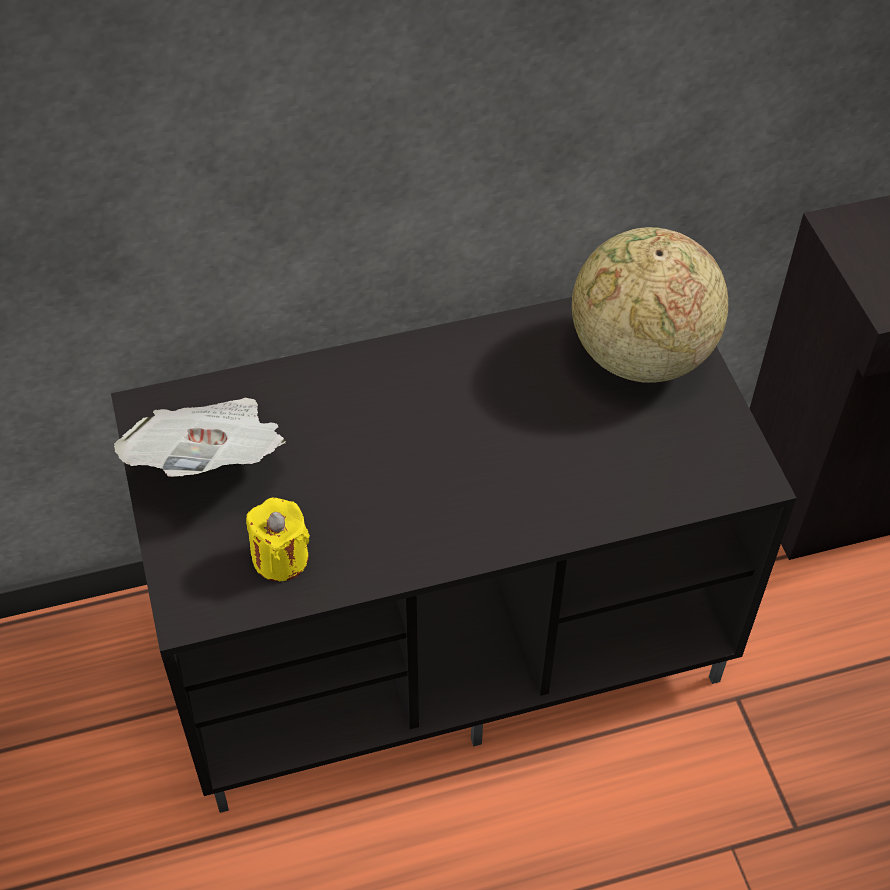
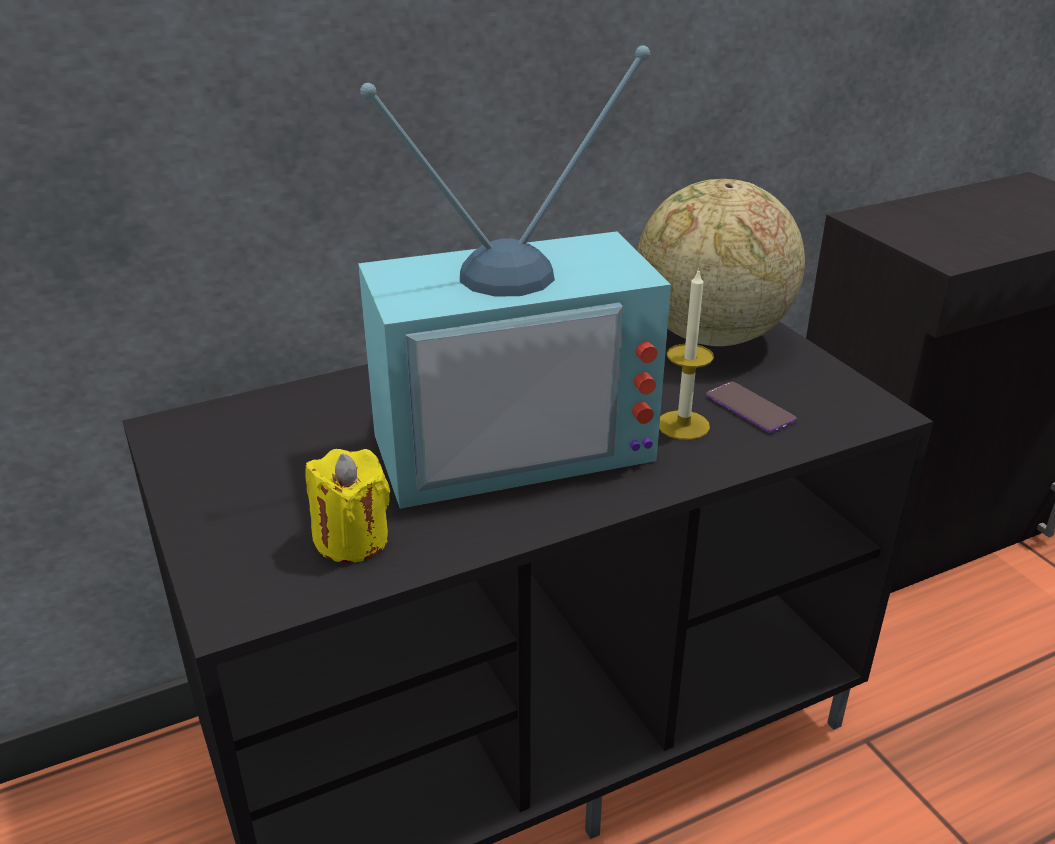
camera: 10 degrees left, 20 degrees down
(210, 461) = (250, 463): newspaper -> none
(427, 465) = (512, 439): none -> television
(575, 470) = (683, 425): none -> candle
(641, 458) = (750, 408): none -> phone

